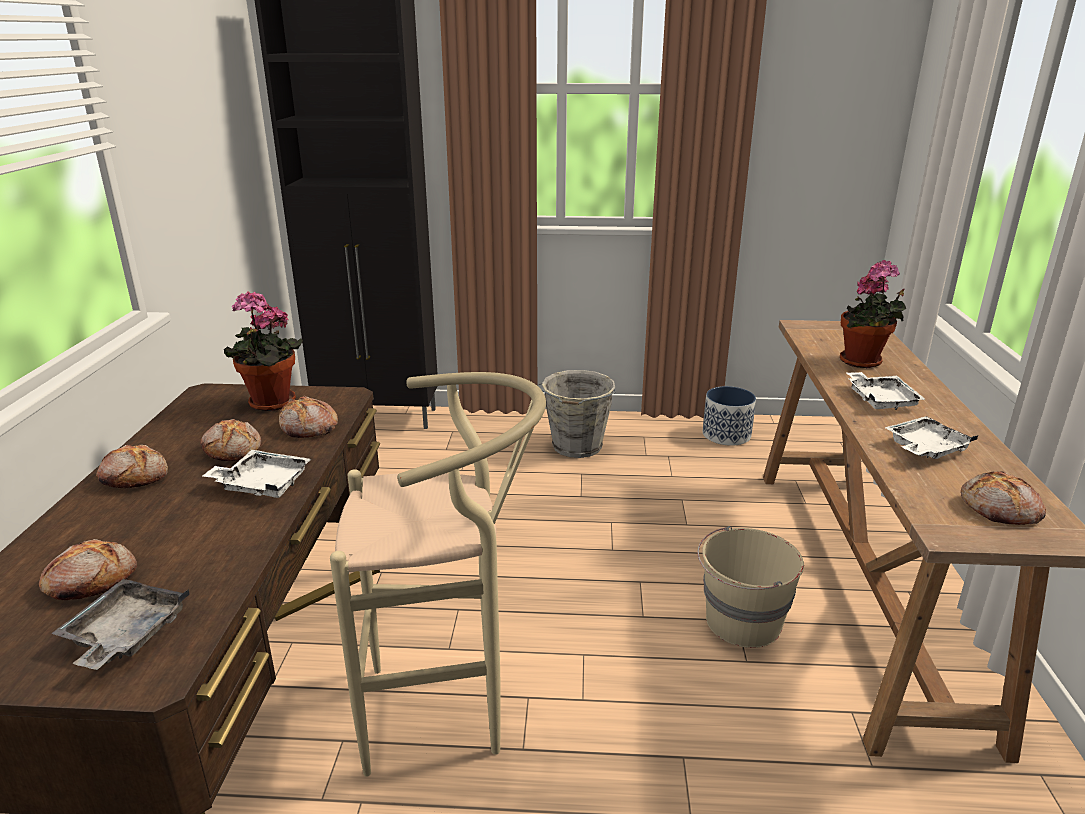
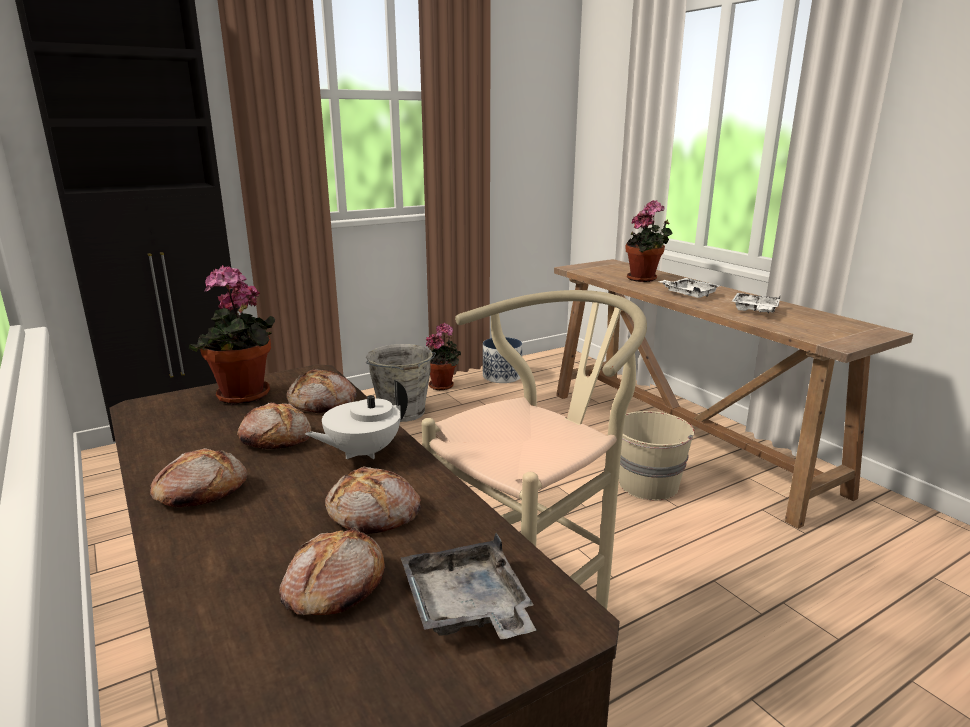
camera: 35 degrees left, 5 degrees down
(262, 484) = (362, 452): white tray -> white teapot
(650, 427) = (443, 385): none -> potted plant
(1000, 510) = (838, 328): bread -> bread (374, 514)

